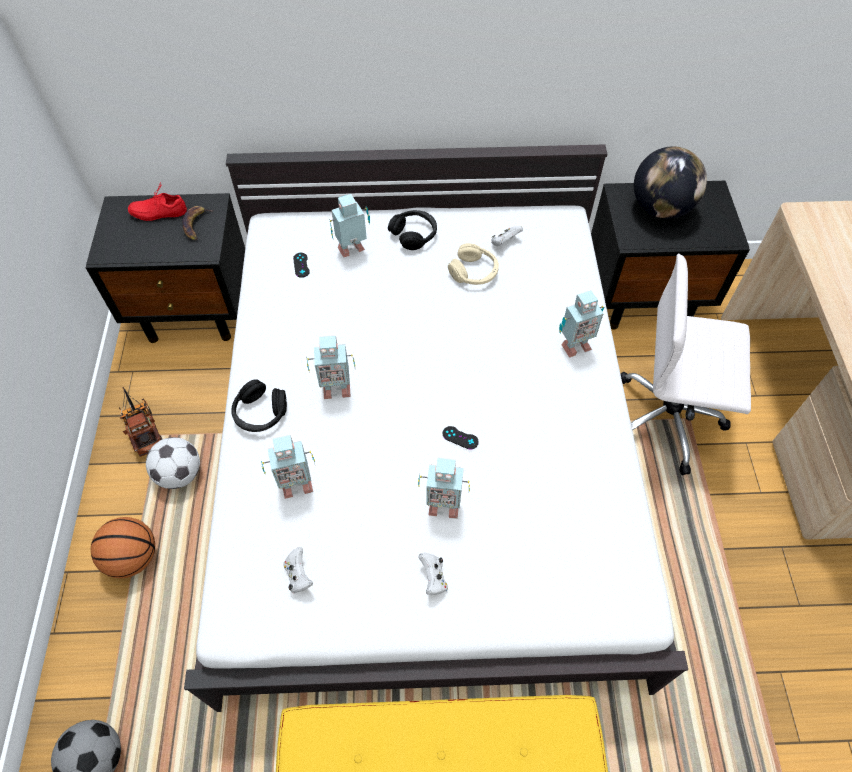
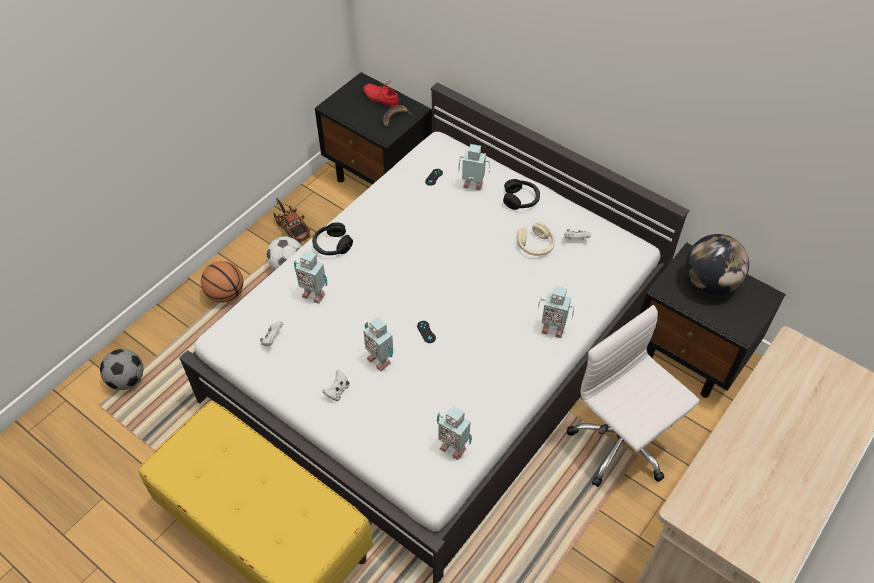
camera: 40 degrees right, 5 degrees down
(142, 427) = (291, 227): toy truck -> toy truck turned 45 degrees counterclockwise
(335, 388) = (384, 259): toy robot -> toy robot (453, 447)

